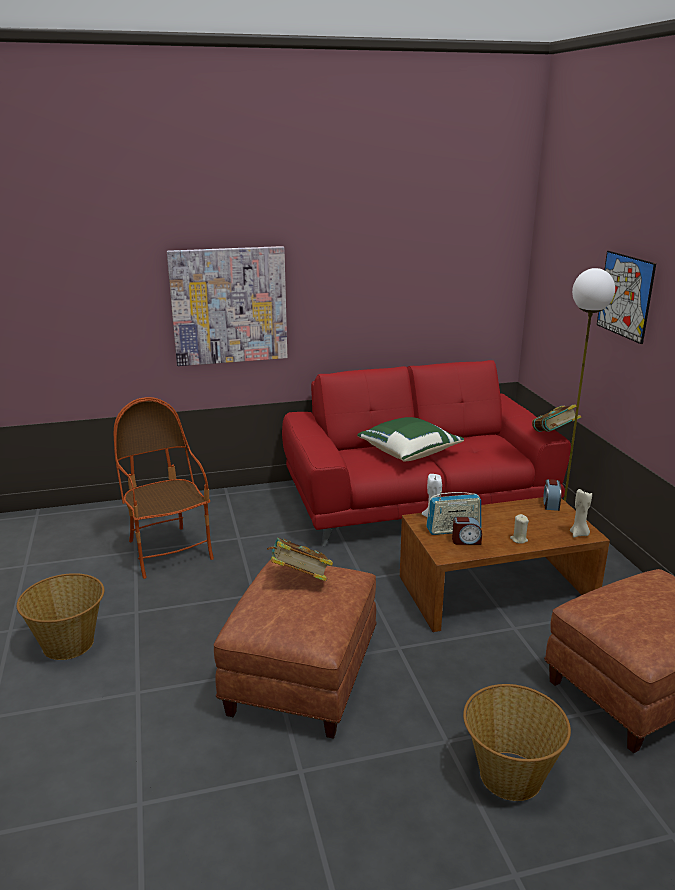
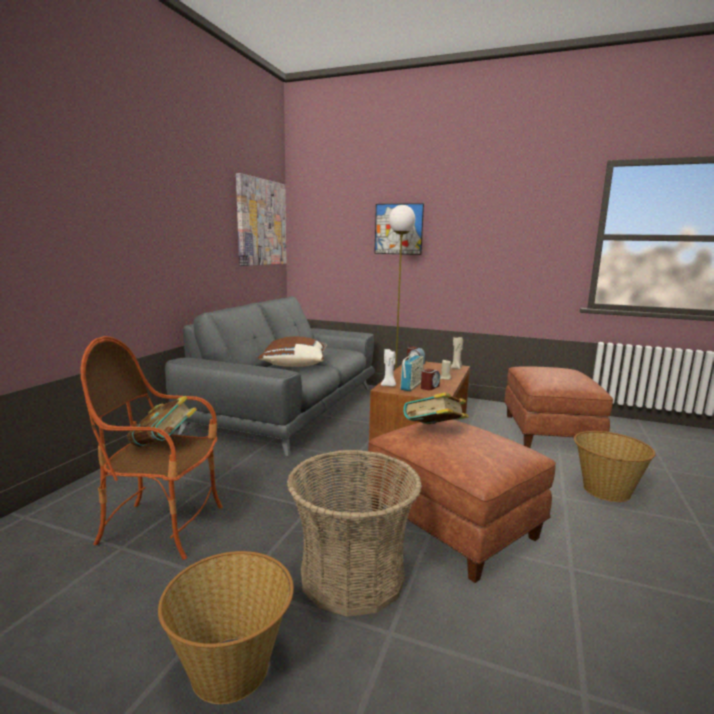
camera: 55 degrees left, 10 degrees down
(183, 652) = (352, 576): none -> basket
(229, 306) = (107, 247): picture -> picture (261, 222)
(408, 452) = (294, 364): green pillow -> brown pillow
(418, 499) = (287, 409): red sofa -> grey sofa
(554, 435) = (363, 332): book -> book (164, 444)

